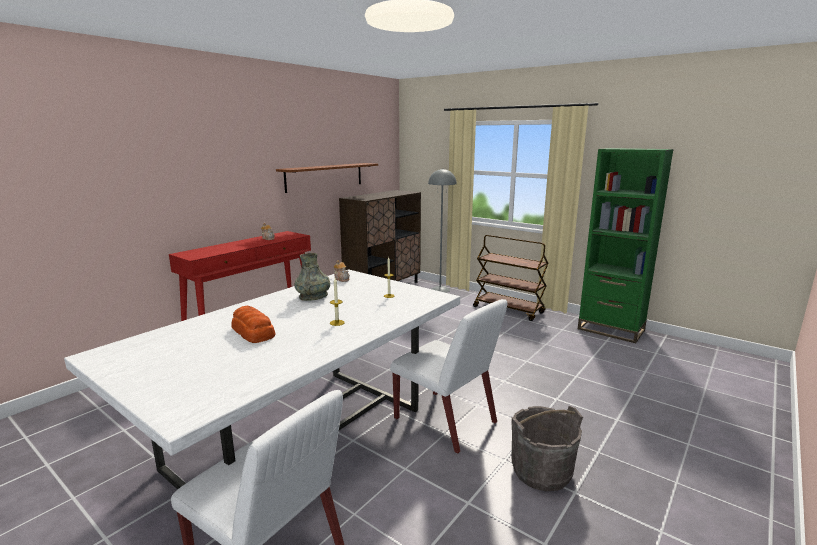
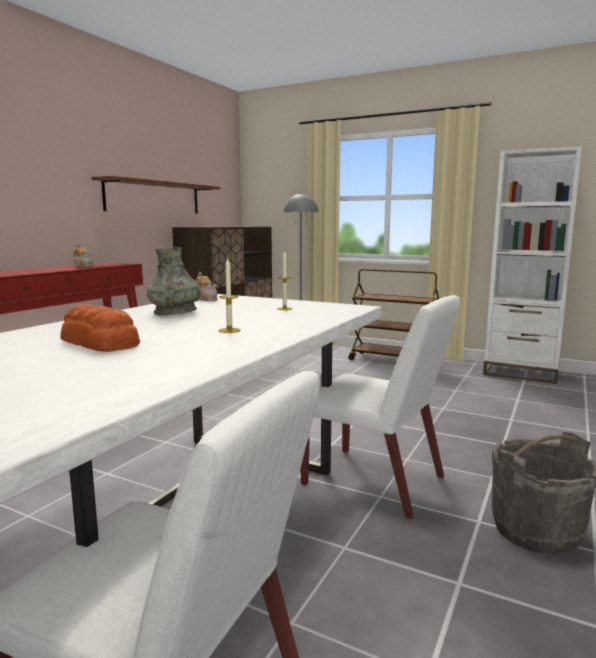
camera: 10 degrees left, 5 degrees down
(611, 329) = (521, 373): green bookcase -> white bookcase

